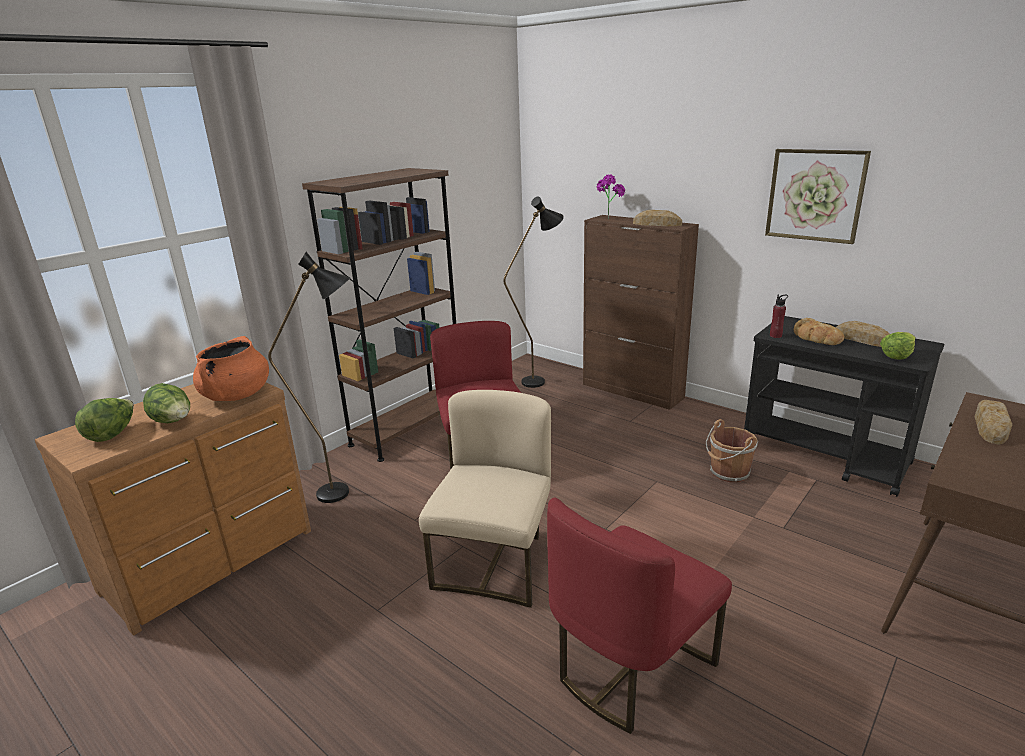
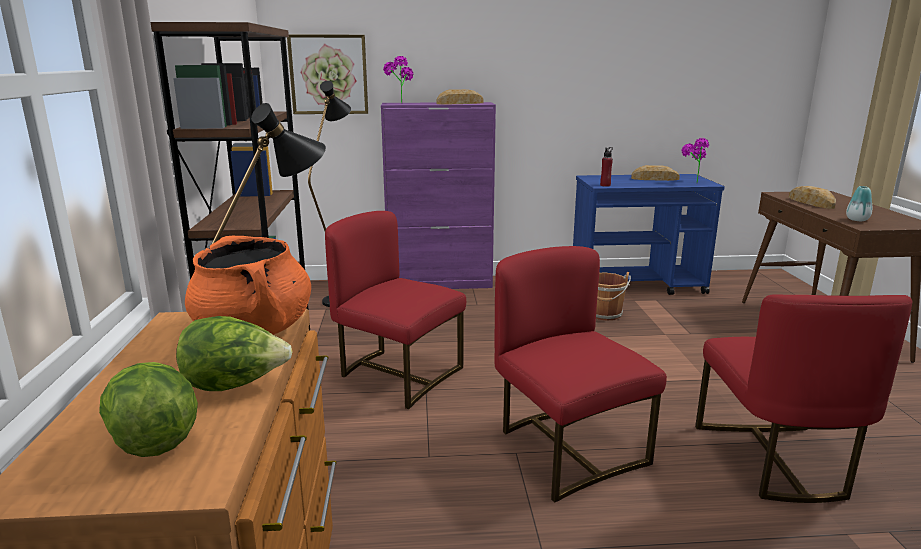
camera: 45 degrees left, 5 degrees down
(495, 563) = (567, 449): beige chair -> red chair
(632, 391) = (440, 283): brown cabinet -> purple cabinet
(815, 195) = (591, 67): picture -> picture (328, 74)
(815, 337) = (628, 182): bread -> none
(826, 457) = (637, 285): black cart -> blue cart
(897, 355) = (691, 182): lettuce -> potted plant
(975, 469) = (857, 220): none -> vase

